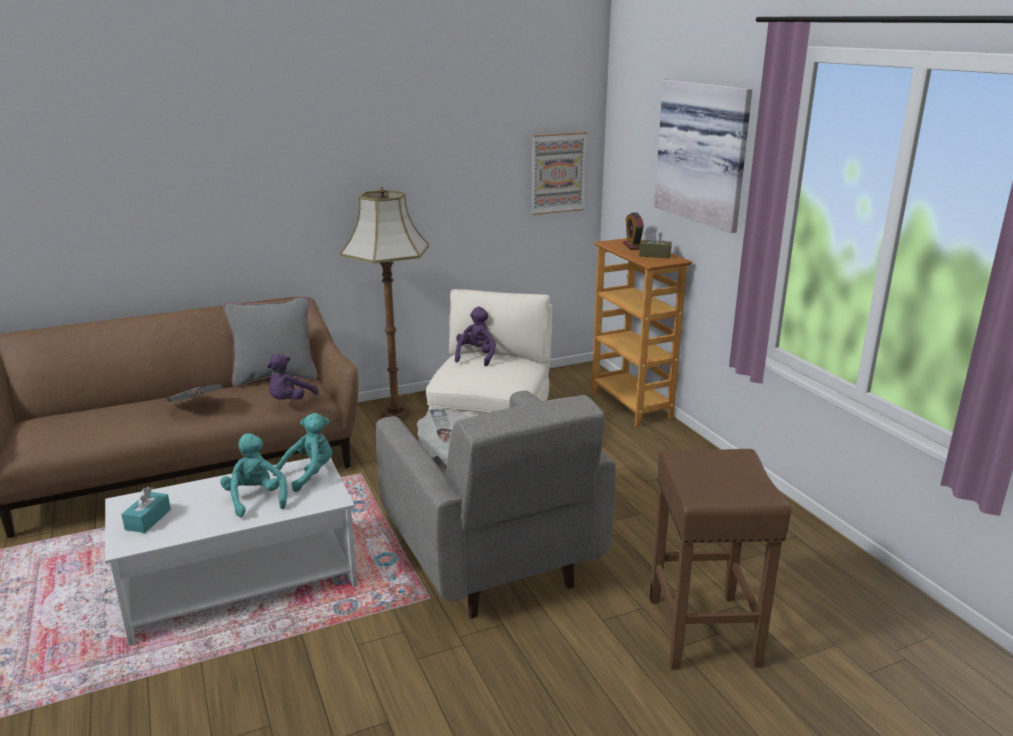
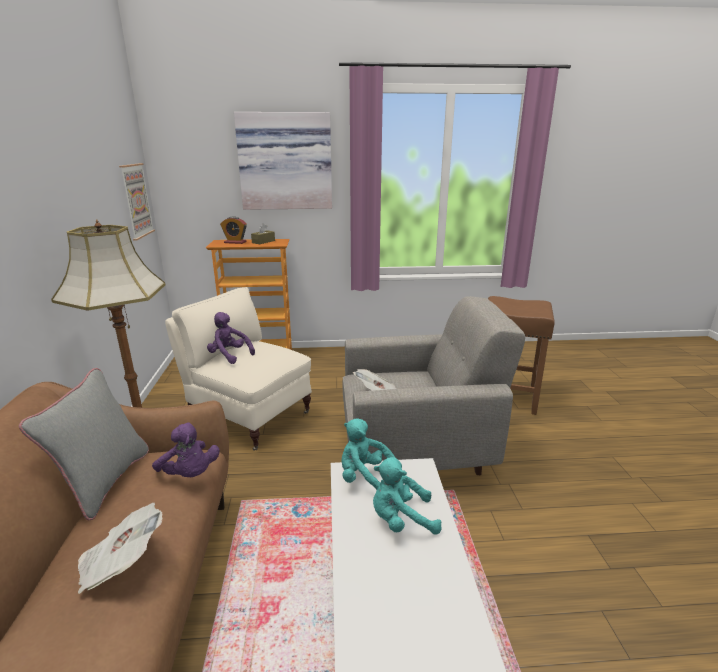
camera: 70 degrees left, 0 degrees up
(148, 519) = (416, 625): turquoise tissue box -> none
(309, 474) = (365, 478): turquoise plush toy -> turquoise plush toy turned 45 degrees counterclockwise

